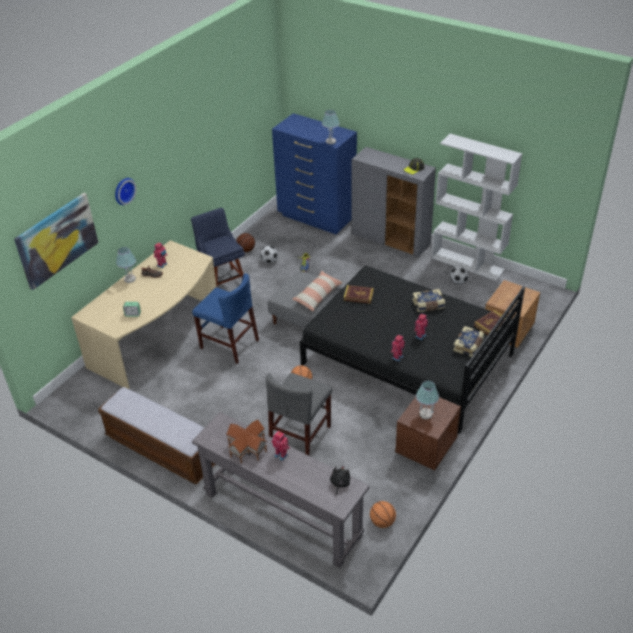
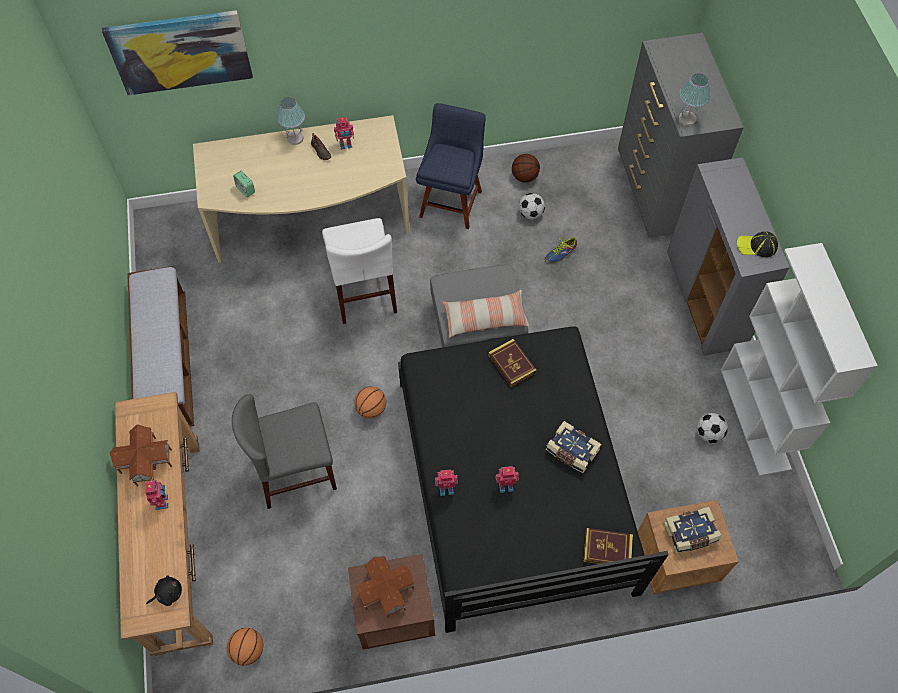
camera: 45 degrees right, 20 degrees up
(123, 190) = (315, 29): wall clock -> none
(229, 344) = (363, 291): blue chair -> white chair
(282, 514) = (178, 543): grey console table -> brown console table
(317, 218) = (657, 194): blue dresser -> grey dresser
(425, 414) = (385, 590): table lamp -> toy house
(468, 346) = (542, 552): book -> book (690, 534)

